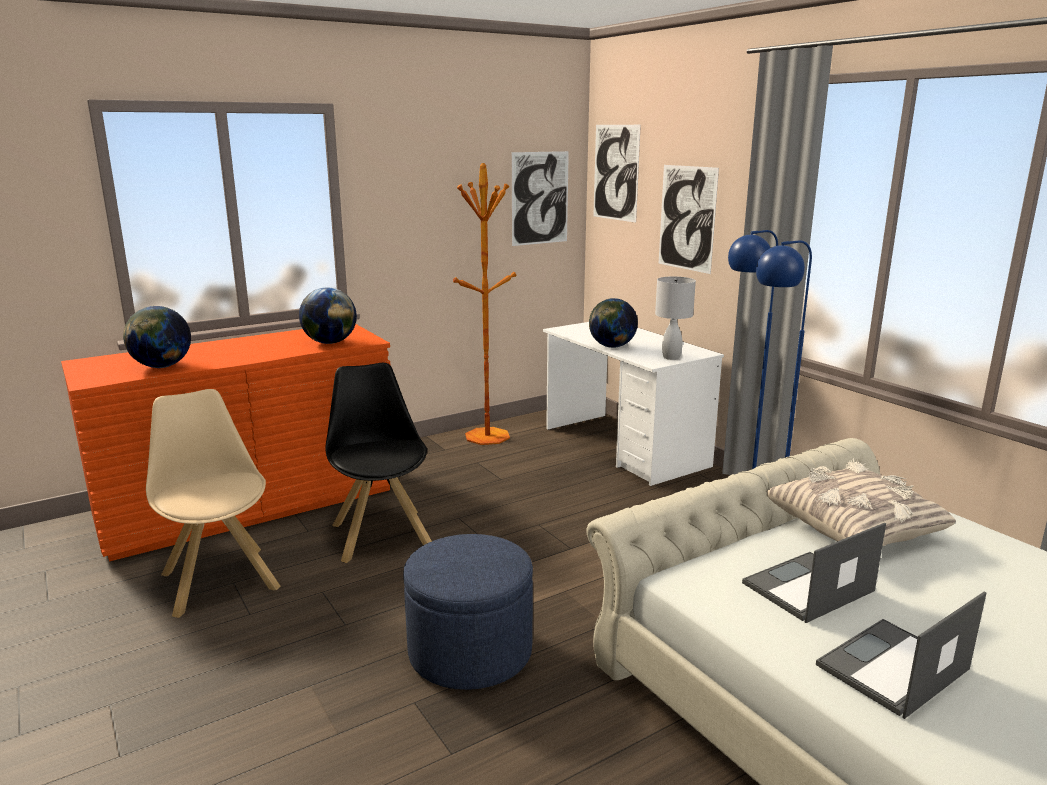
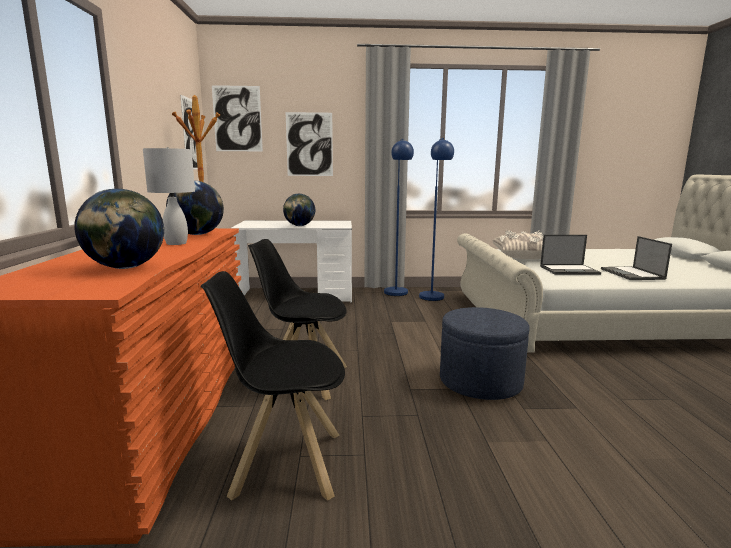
camera: 60 degrees left, 5 degrees down
(219, 579) = (284, 463): beige chair -> black chair
(670, 357) = (339, 224): white table lamp -> white table lamp (175, 243)
(807, 588) = (569, 270): laptop -> laptop turned 90 degrees counterclockwise

